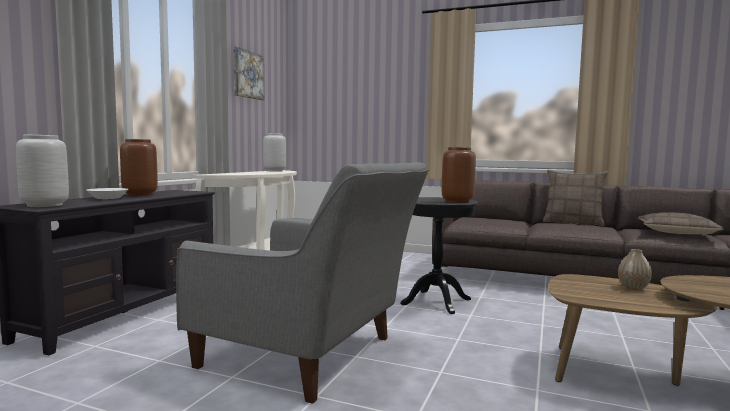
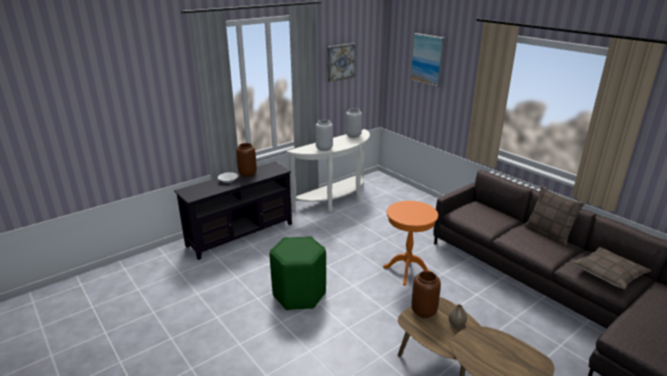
camera: 30 degrees right, 20 degrees up
(46, 205) = (195, 192): grey vase -> grey vase (324, 148)
(309, 355) = (298, 295): grey armchair -> green stool
(355, 76) = (428, 59): none -> picture
(436, 301) = (407, 270): black side table -> orange side table
(456, 201) = (418, 218): brown vase -> brown vase (423, 311)

